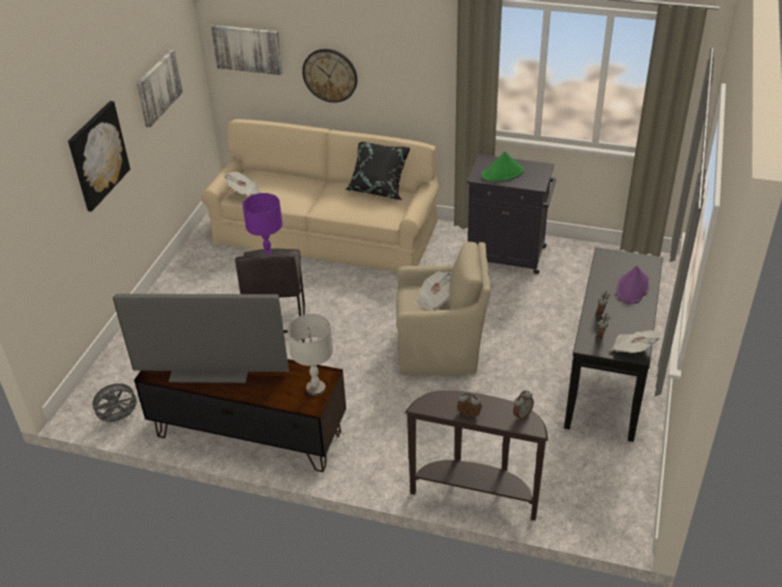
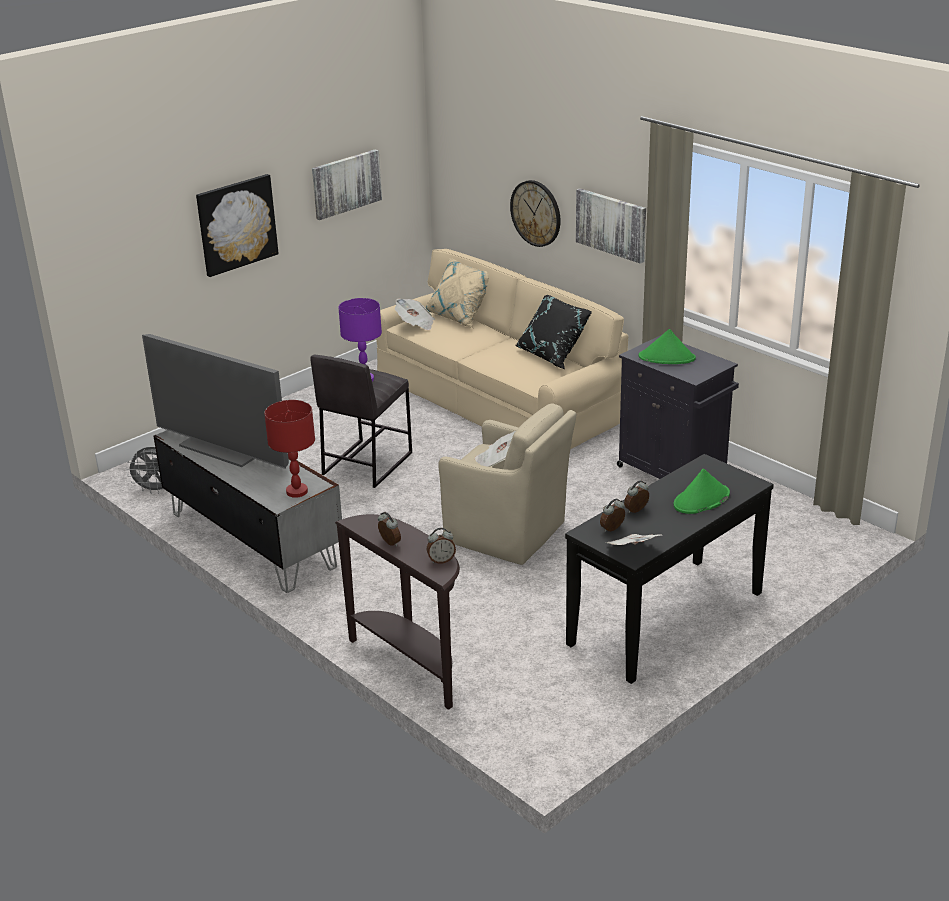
camera: 30 degrees right, 10 degrees down
(247, 49) = (466, 170): picture -> picture (611, 224)
(249, 433) = (253, 539): brown tv stand -> grey tv stand
(273, 174) = (460, 316): none -> beige pillow
(315, 389) = (297, 491): grey table lamp -> red table lamp
(632, 288) = (701, 500): purple hat -> green hat

